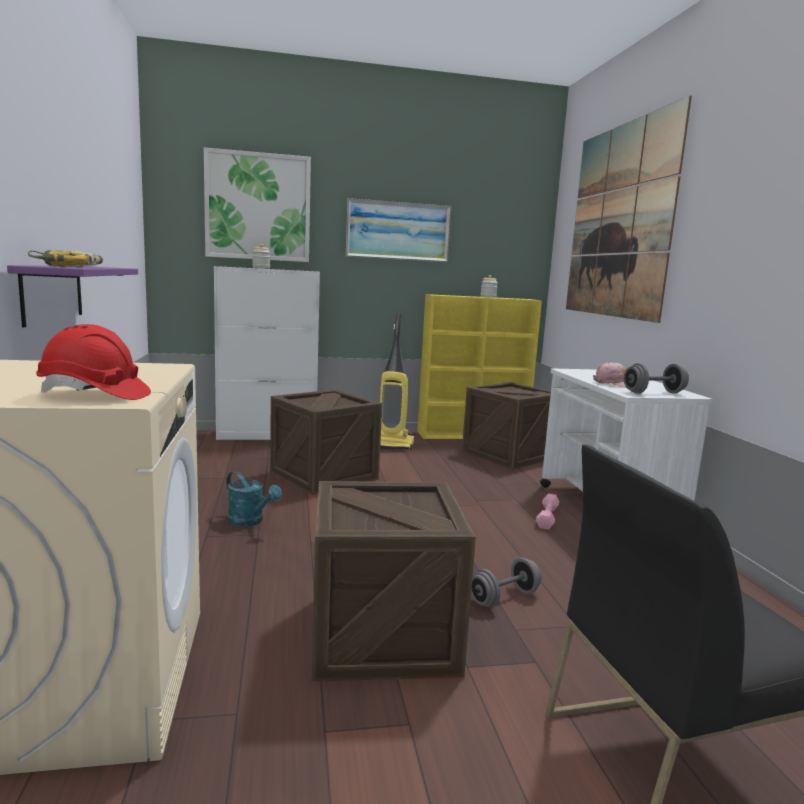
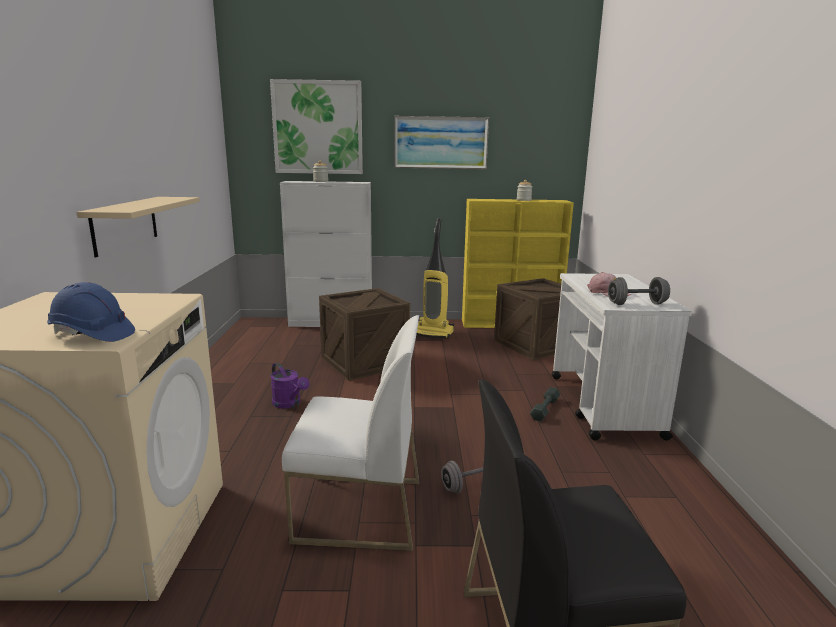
camera: 10 degrees right, 5 degrees up
(52, 293) = (125, 224): purple shelf -> beige shelf
(69, 266) = (131, 205): power drill -> none
(95, 395) = (92, 335): red hard hat -> blue hard hat
(250, 521) = (289, 404): turquoise watering can -> purple watering can
(383, 634) = (358, 511): crate -> white chair
(547, 517) = (545, 409): pink dumbbell -> grey dumbbell
(619, 221) = (635, 131): picture -> none

